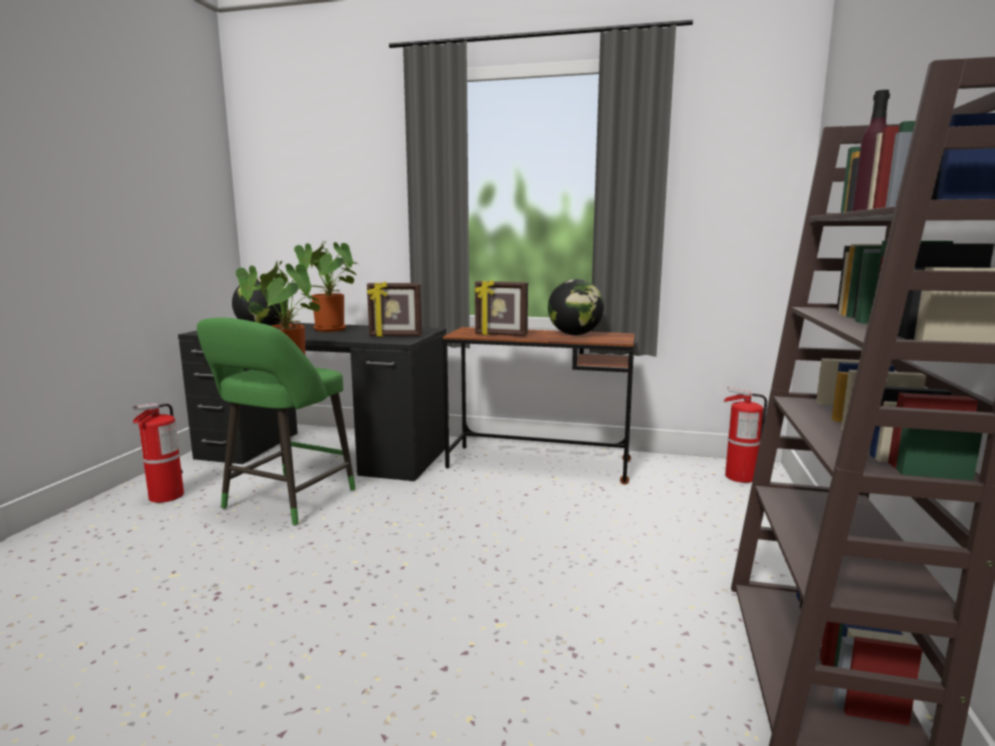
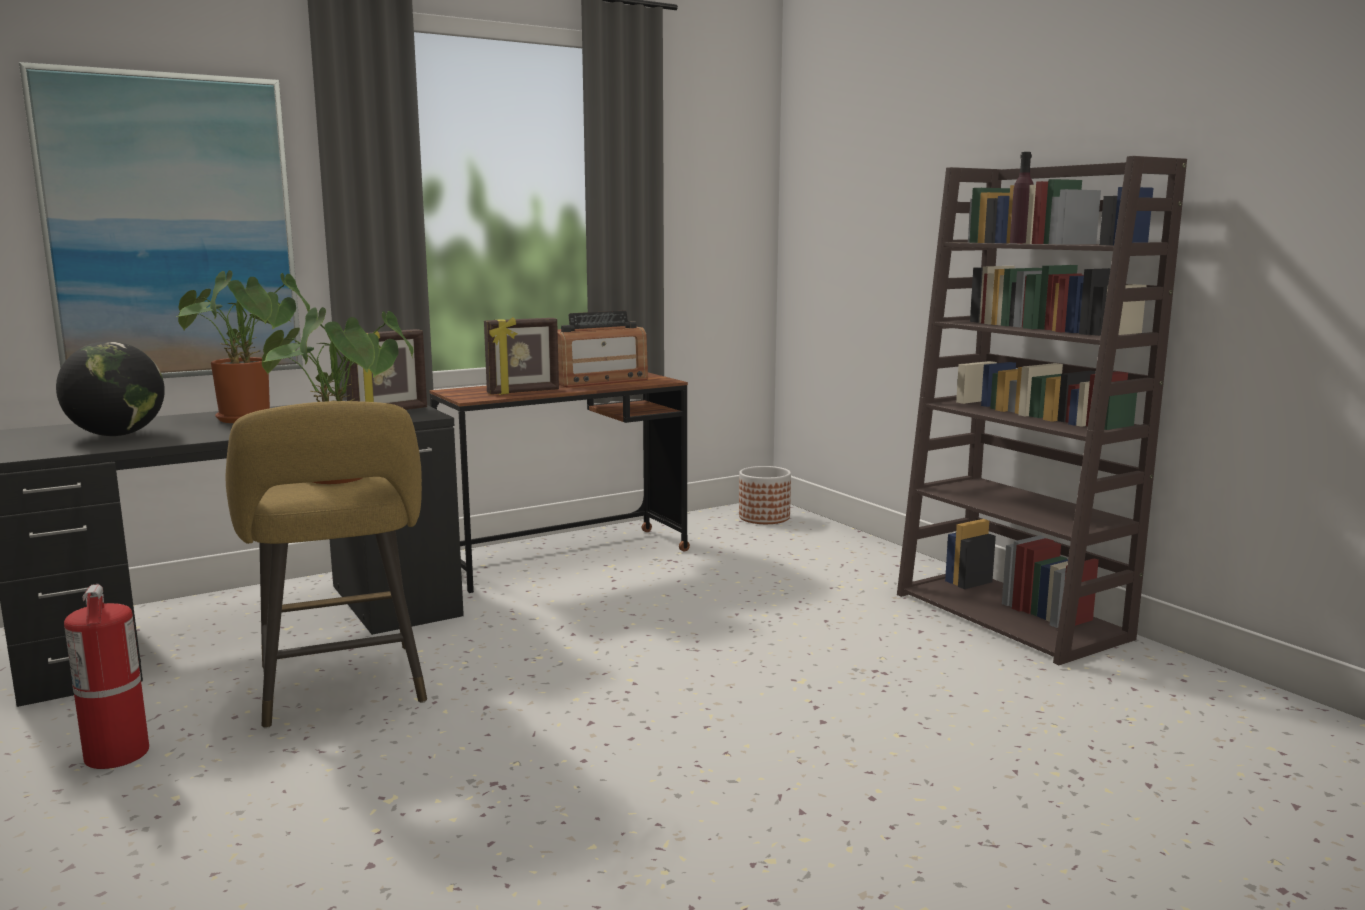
camera: 45 degrees left, 0 degrees up
(285, 502) = (343, 690): green stool -> yellow stool
(339, 218) = (172, 228): none -> picture
(574, 334) = (597, 380): globe -> radio
(739, 477) = (764, 517): fire extinguisher -> planter

